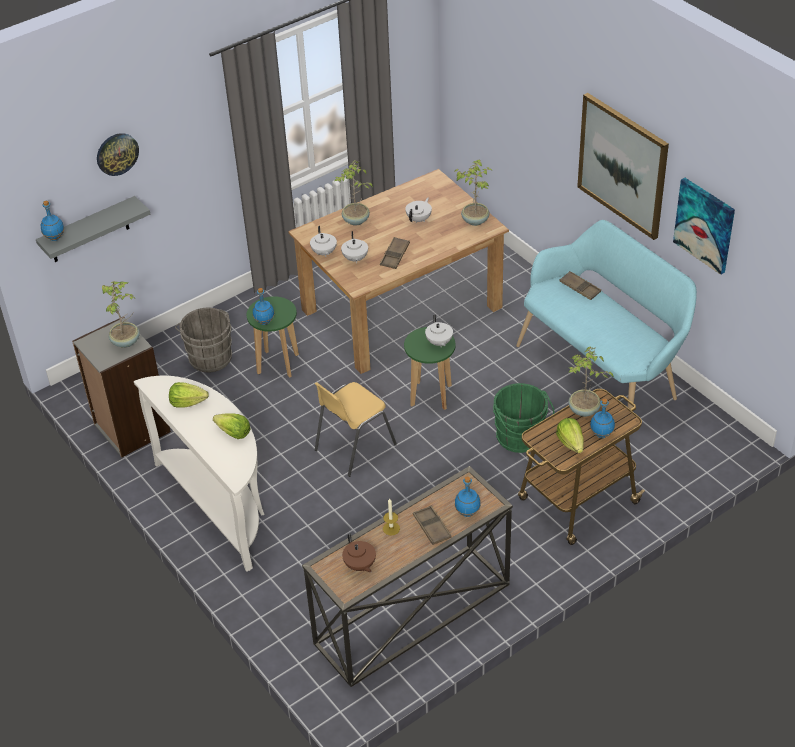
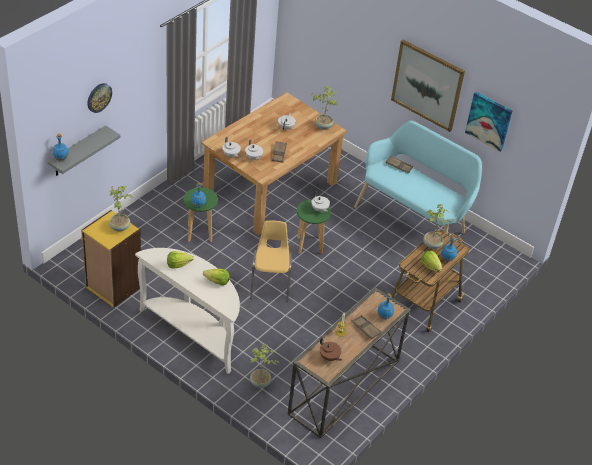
camera: 20 degrees left, 0 degrees up
(131, 428) = (113, 287): grey bookcase -> yellow bookcase
(209, 356) = (150, 232): grey bucket -> none
(354, 447) = (270, 284): yellow chair -> yellow chair turned 150 degrees clockwise
(355, 221) = (244, 131): potted plant -> potted plant (260, 383)
(521, 438) = (376, 268): green bucket -> none

